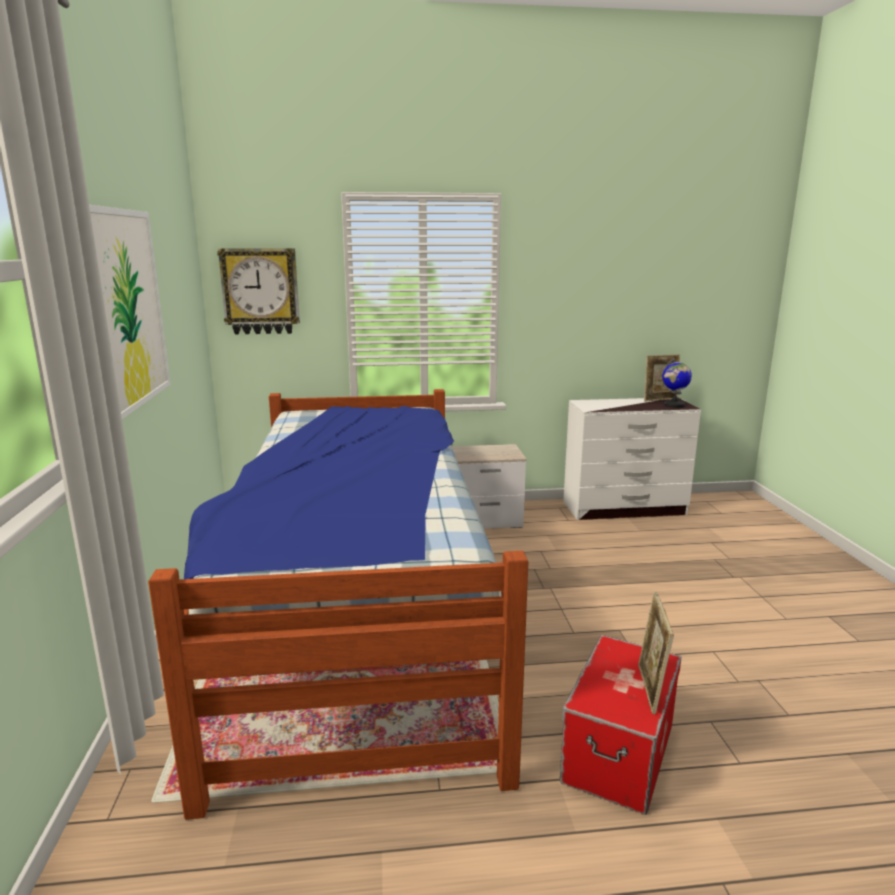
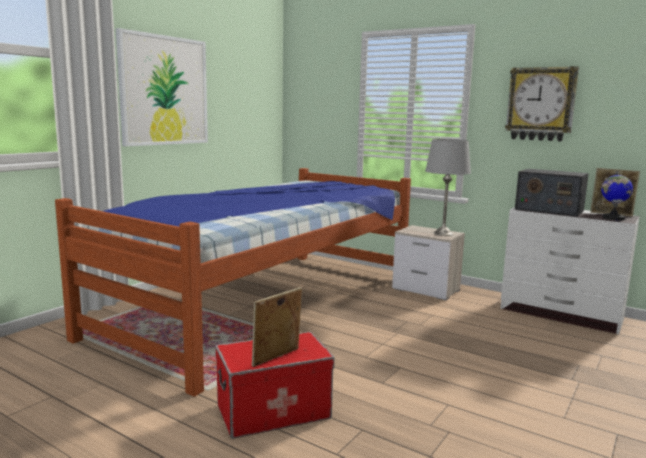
camera: 40 degrees right, 5 degrees down
(260, 291) = (311, 101): wall clock -> wall clock (541, 104)
(501, 450) = (443, 233): none -> grey table lamp
(611, 405) = (548, 210): none -> radio

